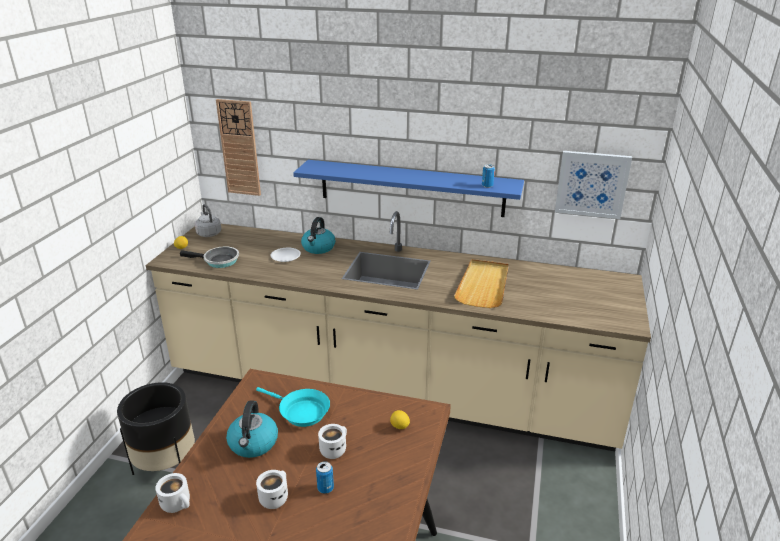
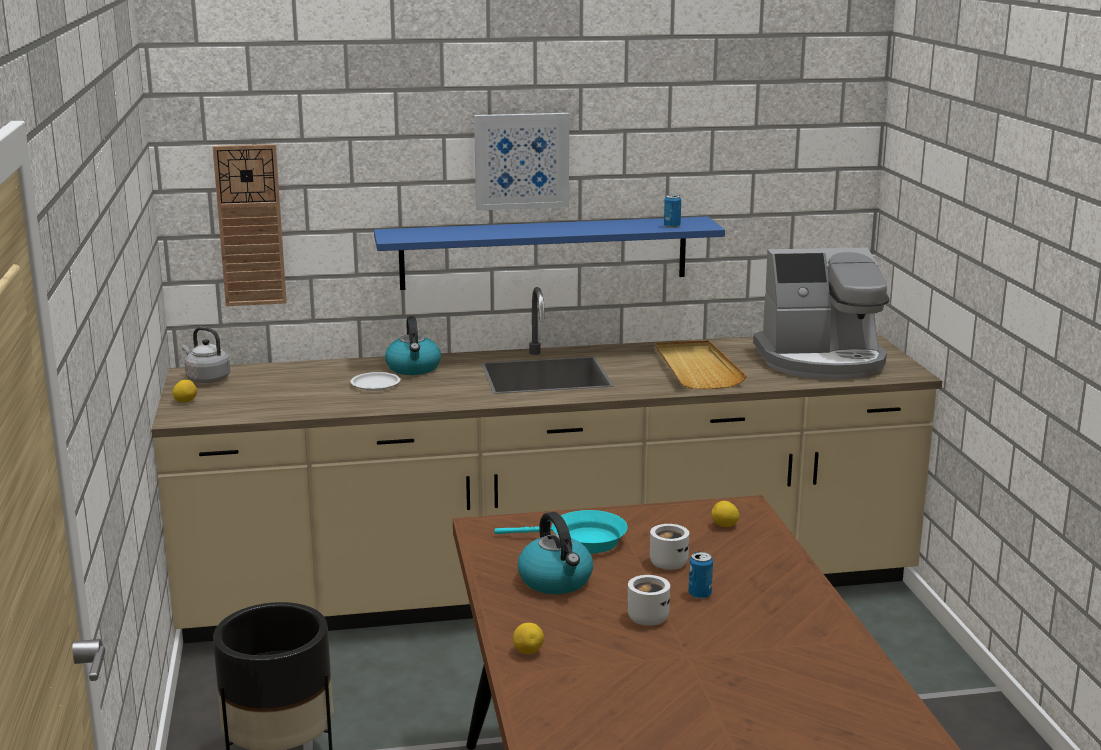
camera: 25 degrees left, 10 degrees down
(178, 503) = (528, 651): white mug -> lemon
(218, 261) = (272, 405): frying pan -> none
(576, 297) = (822, 361): none -> coffee machine
(591, 184) = (797, 210): picture -> picture (521, 161)

